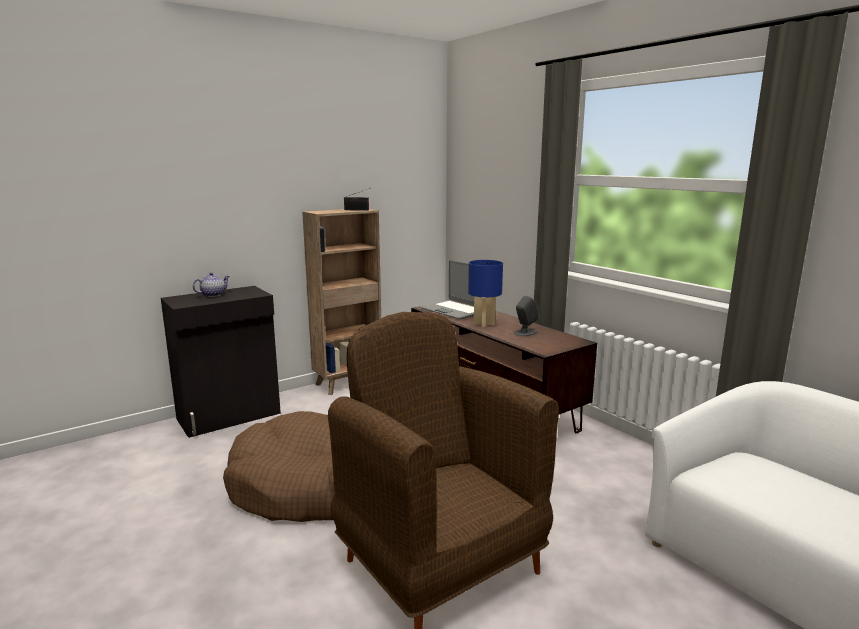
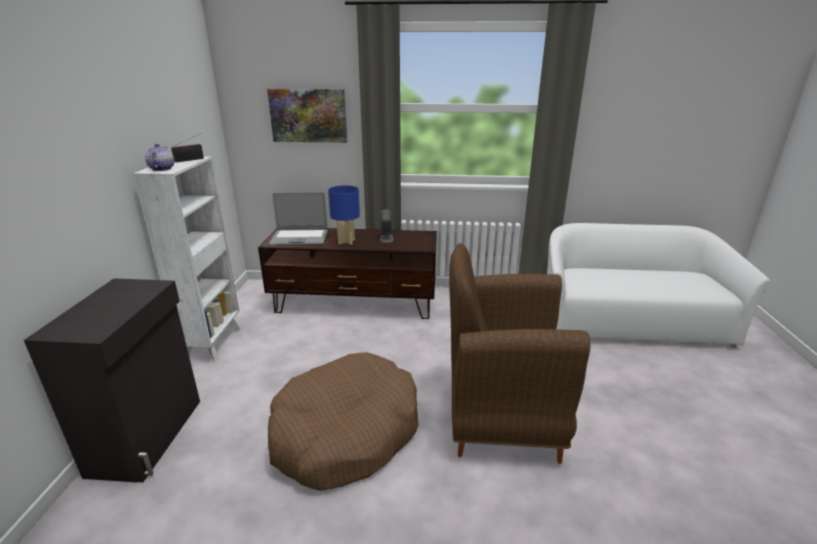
camera: 50 degrees left, 10 degrees up
(213, 294) = (96, 307): teapot -> teapot (161, 169)
(348, 383) = (214, 342): brown bookcase -> white bookcase
(505, 186) = (308, 115): none -> picture

